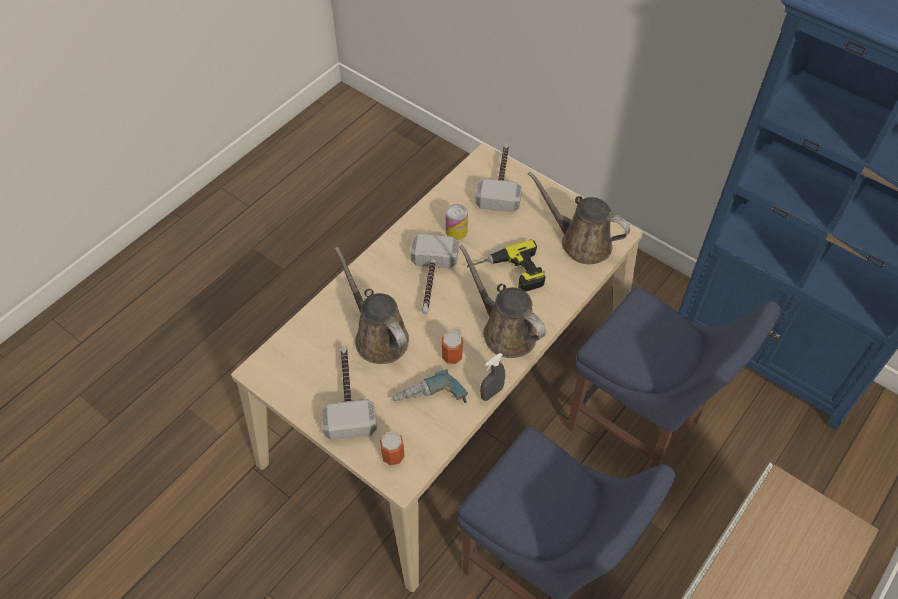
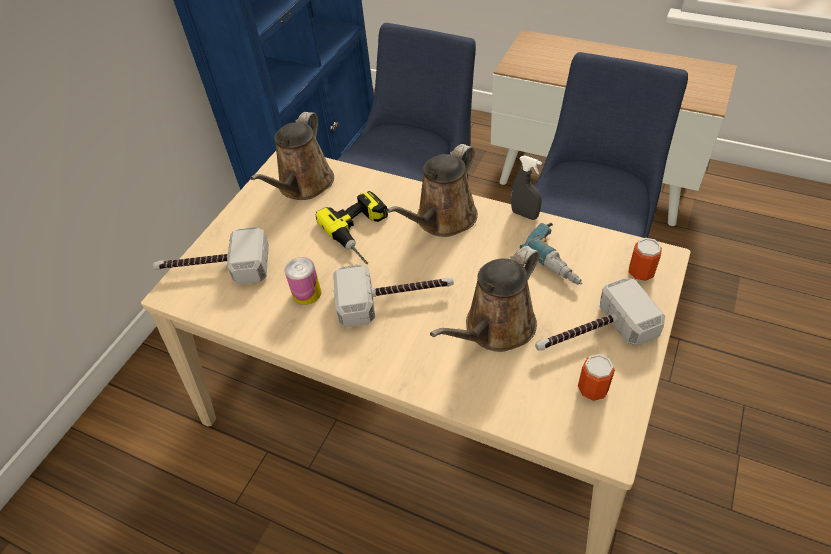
camera: 100 degrees left, 5 degrees down
(452, 356) = (493, 254): can -> can (592, 389)

